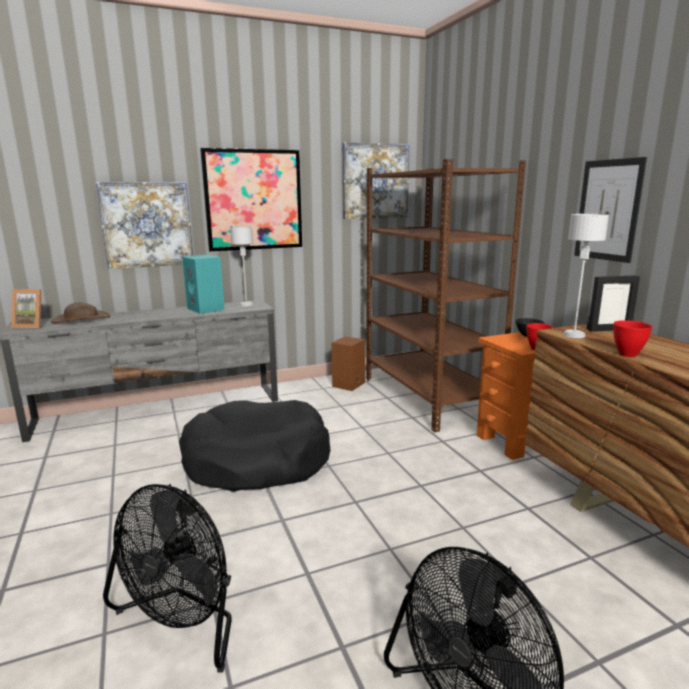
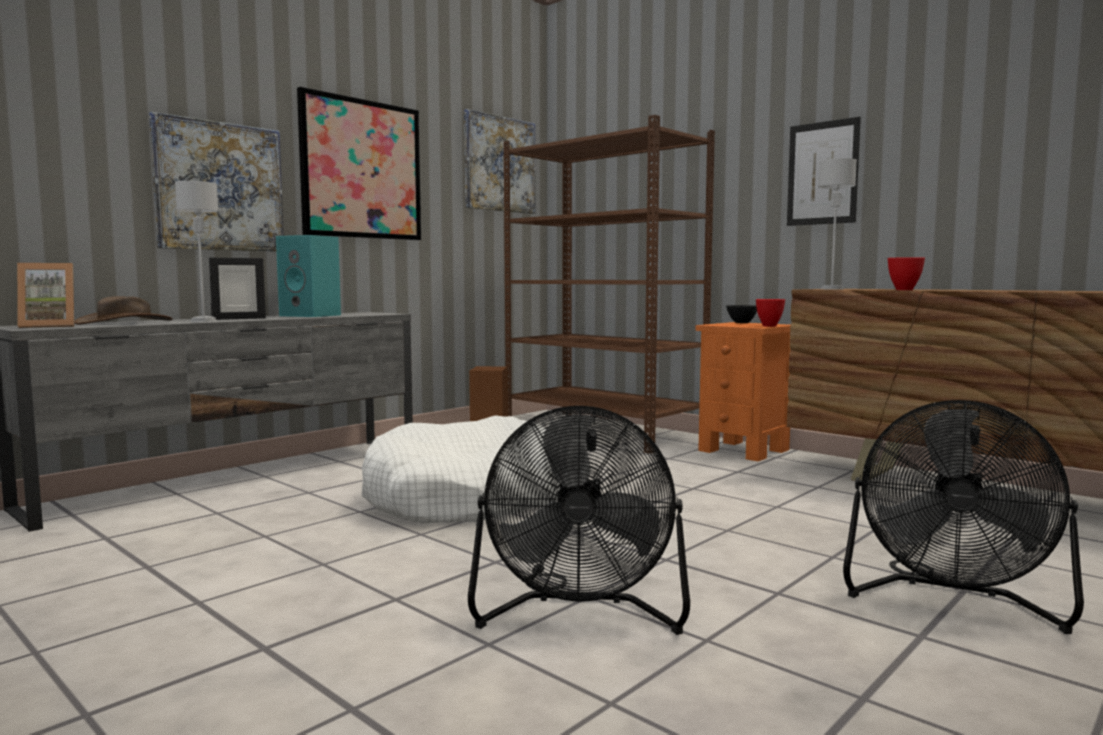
camera: 25 degrees left, 10 degrees down
(246, 305) = (360, 313): grey table lamp -> grey table lamp (203, 321)
(257, 461) = (467, 498): black dog bed -> white dog bed
(608, 329) = (850, 288): picture frame -> picture frame (239, 318)

